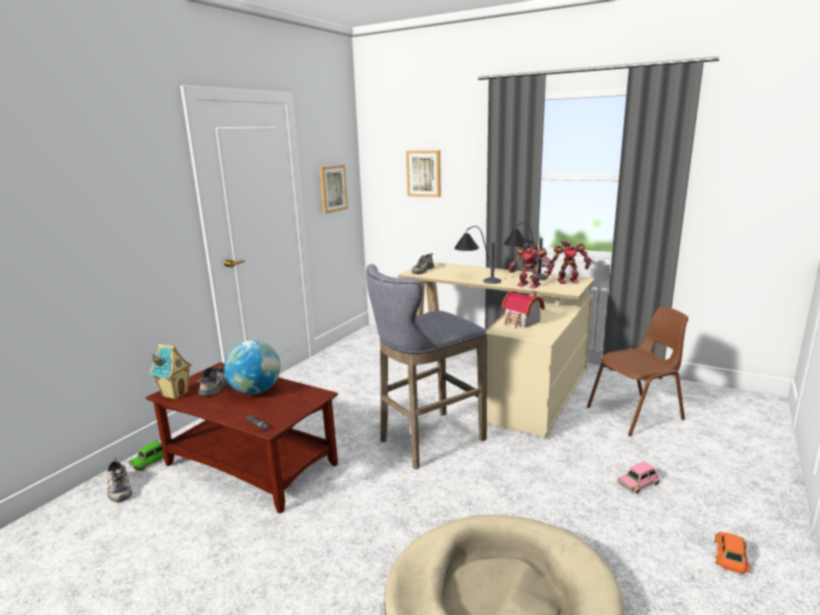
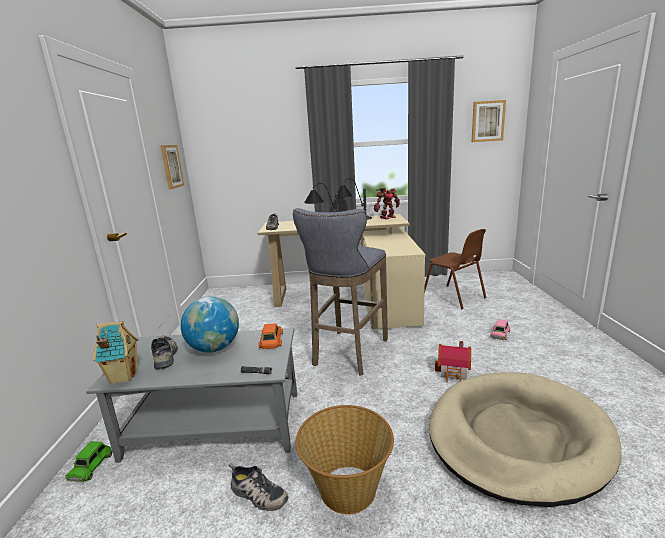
camera: 30 degrees left, 0 degrees up
(118, 488) = (74, 510): shoe -> shoe (257, 495)
(249, 464) = (214, 425): brown coffee table -> grey coffee table
(290, 566) = (347, 490): none -> basket
(424, 173) = (250, 150): picture -> picture (487, 121)
(521, 322) = (385, 246): toy house -> toy house (454, 373)
(529, 285) = (367, 223): toy robot -> none
(636, 413) = (454, 297): brown chair -> brown chair turned 105 degrees clockwise
(730, 556) = (584, 355): orange toy car -> orange toy car (271, 341)

